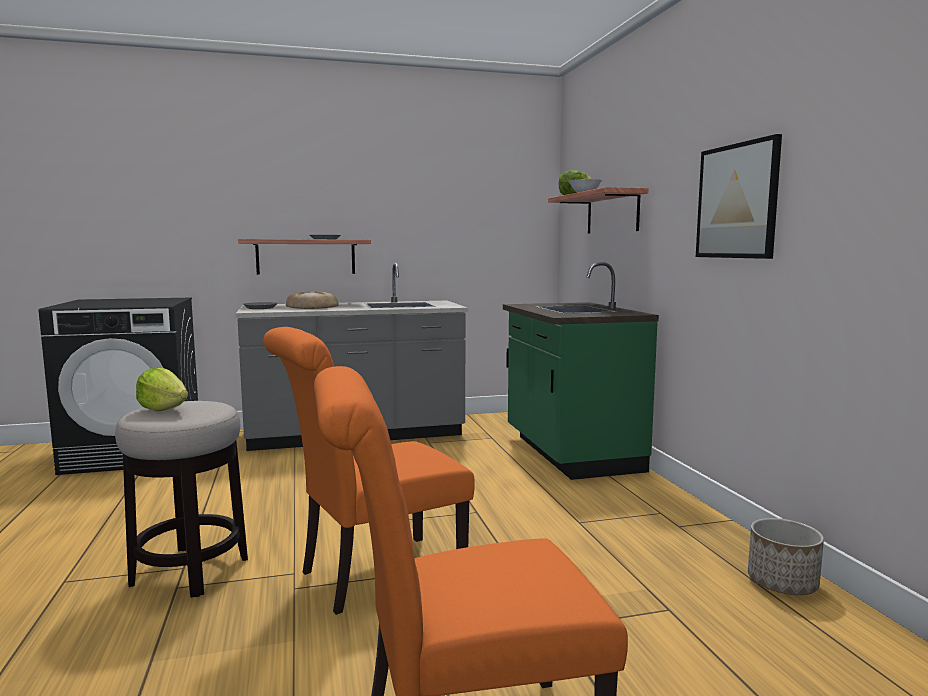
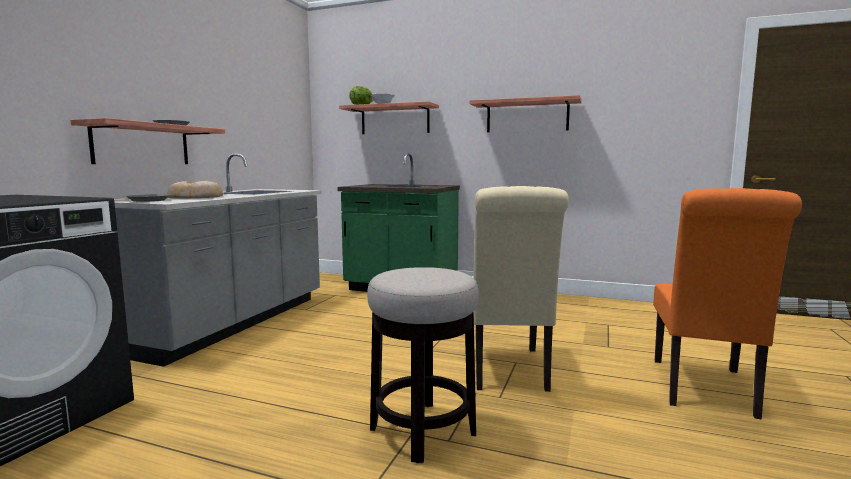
camera: 55 degrees left, 0 degrees up
(163, 409) = (417, 276): lettuce -> none
(373, 575) = (507, 371): orange chair -> beige chair
(737, 201) = (527, 116): picture -> shelf
(783, 583) = (601, 303): planter -> none

